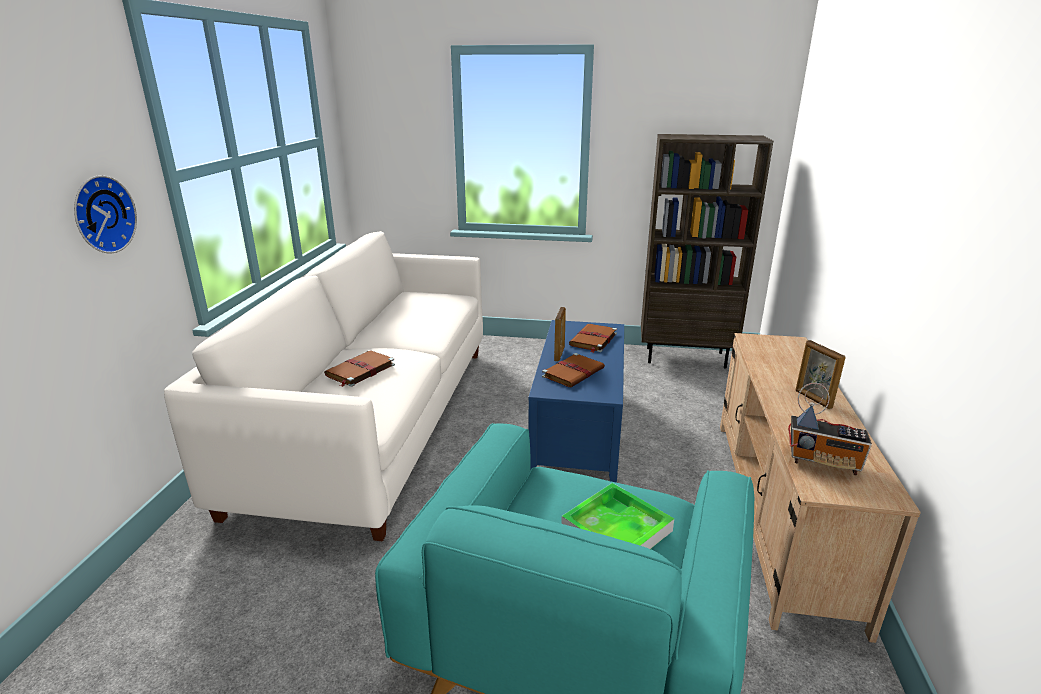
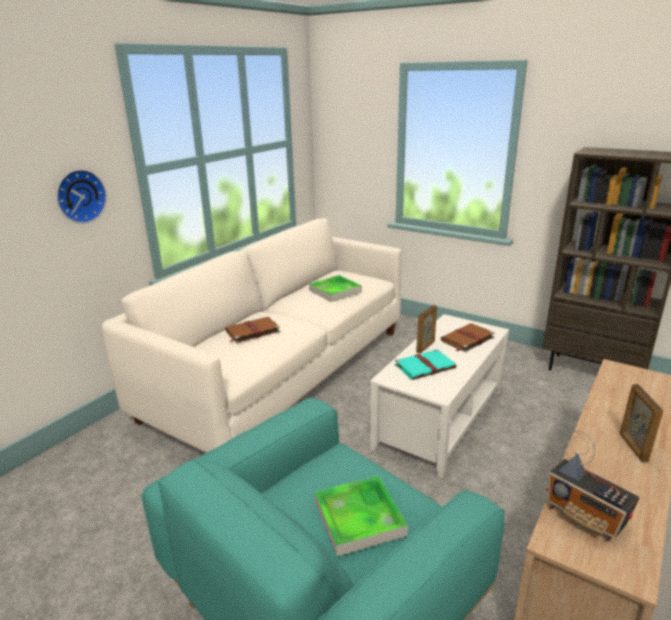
camera: 25 degrees right, 0 degrees up
(423, 313) = (335, 291): none -> tray
(574, 372) = (425, 366): brown book -> turquoise book
(578, 429) = (440, 418): blue coffee table -> white coffee table

